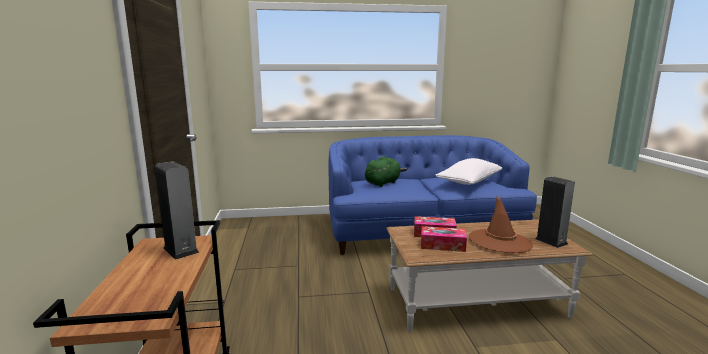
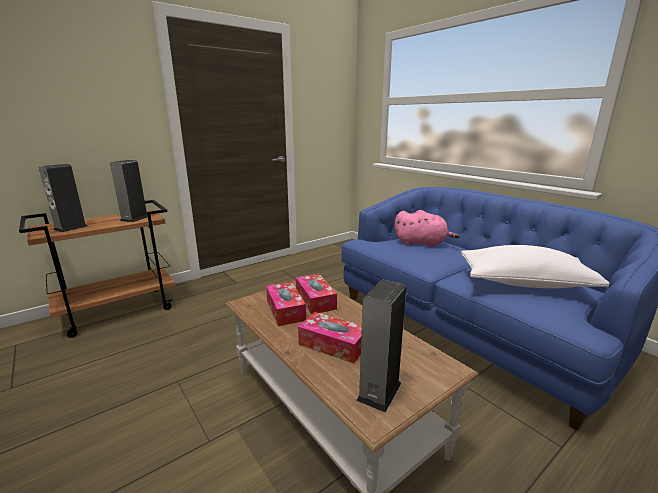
camera: 60 degrees right, 5 degrees up
(150, 294) = (71, 228): none -> speaker
(383, 183) = (422, 243): green plush toy -> pink plush toy
(500, 241) = (333, 344): brown hat -> tissue box

